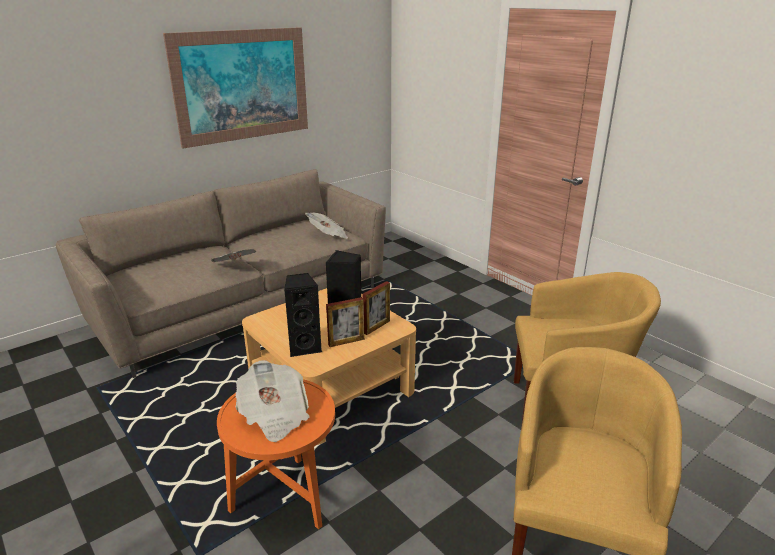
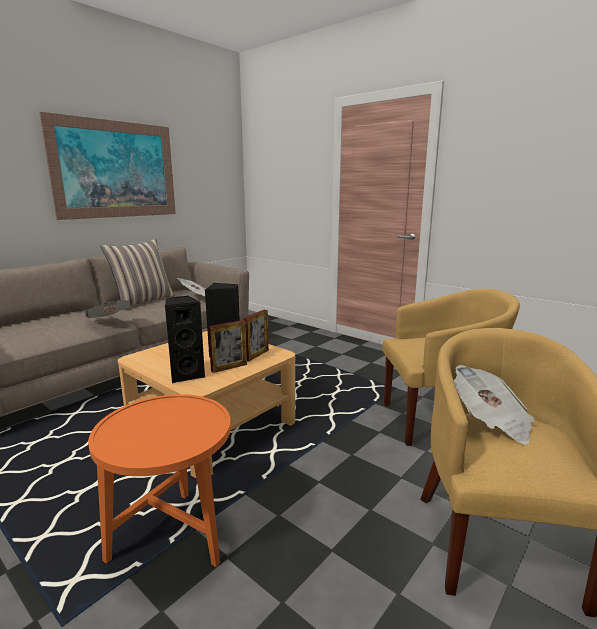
camera: 10 degrees left, 10 degrees down
(270, 236) = (143, 301): none -> pillow
(274, 416) = (160, 428): newspaper -> newspaper (491, 422)

